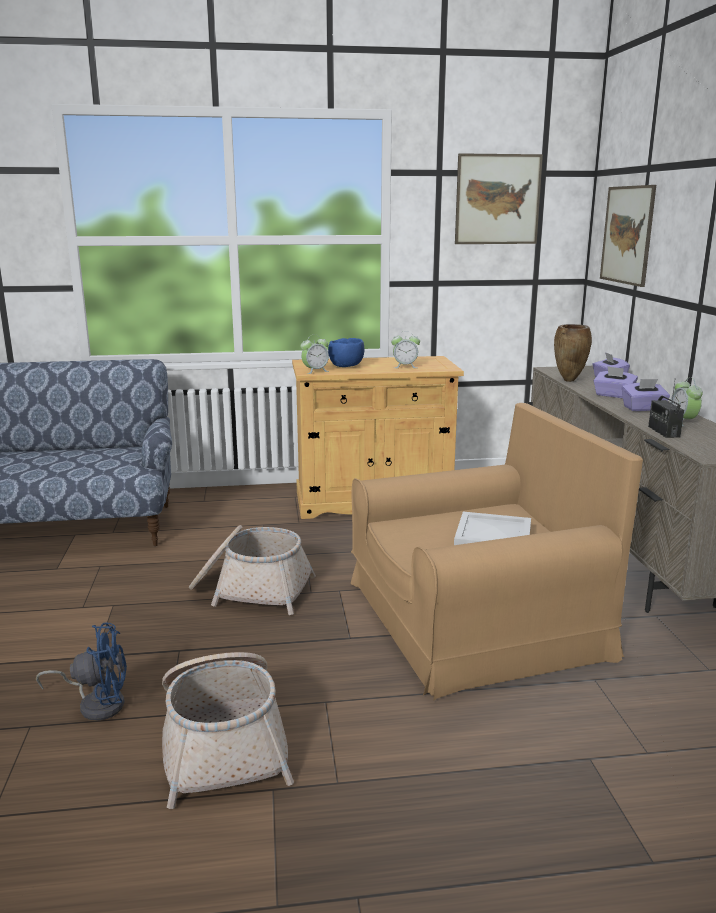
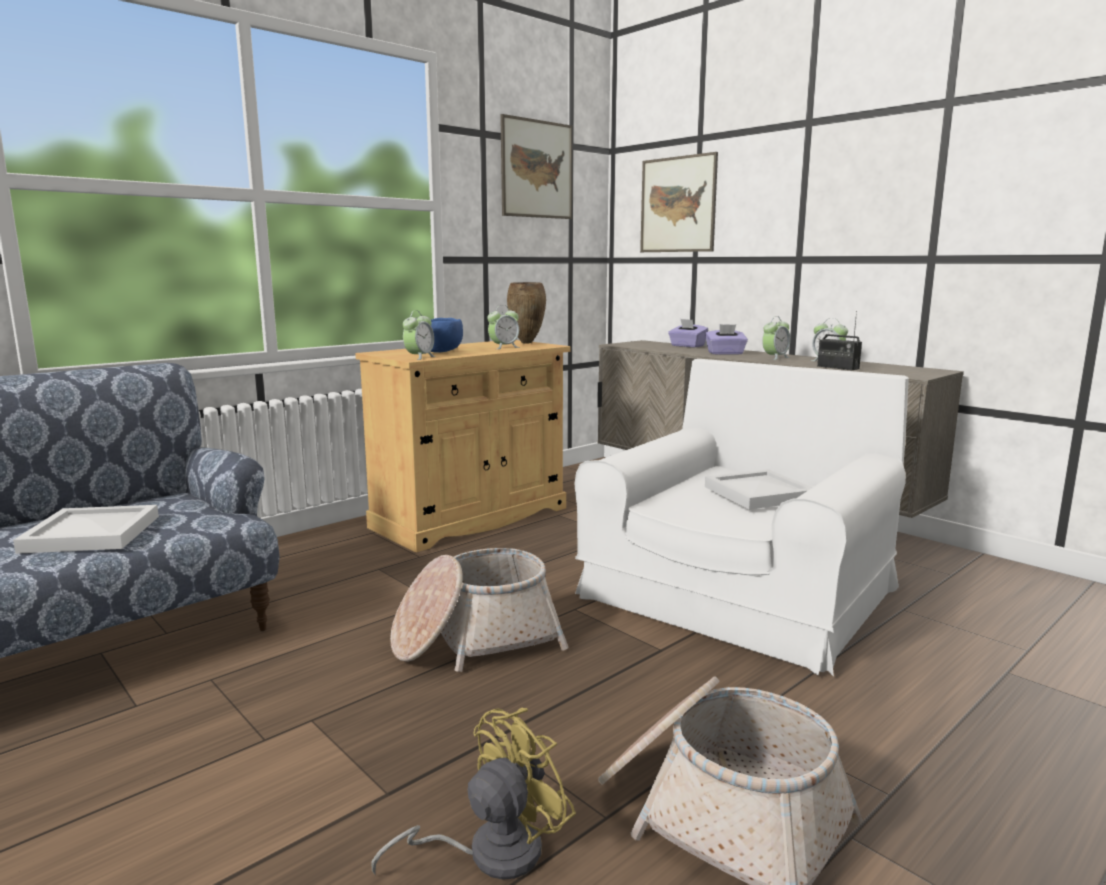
camera: 35 degrees left, 5 degrees down
(65, 464) = (89, 534): none -> white tray
(96, 703) = (489, 852): blue fan -> yellow fan
(475, 619) = (739, 593): brown armchair -> white armchair
(569, 381) = (660, 349): brown vase -> brown vase (527, 343)
(643, 408) = (775, 358): purple tissue box -> alarm clock

